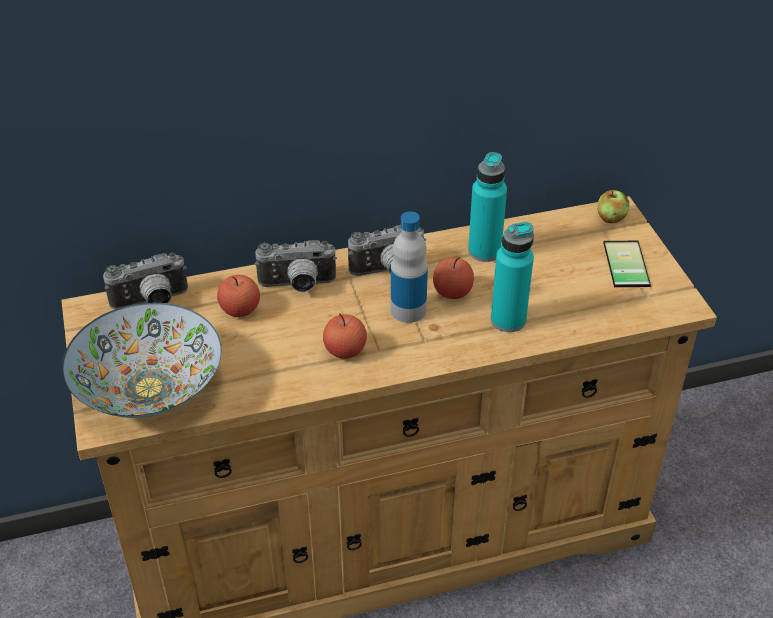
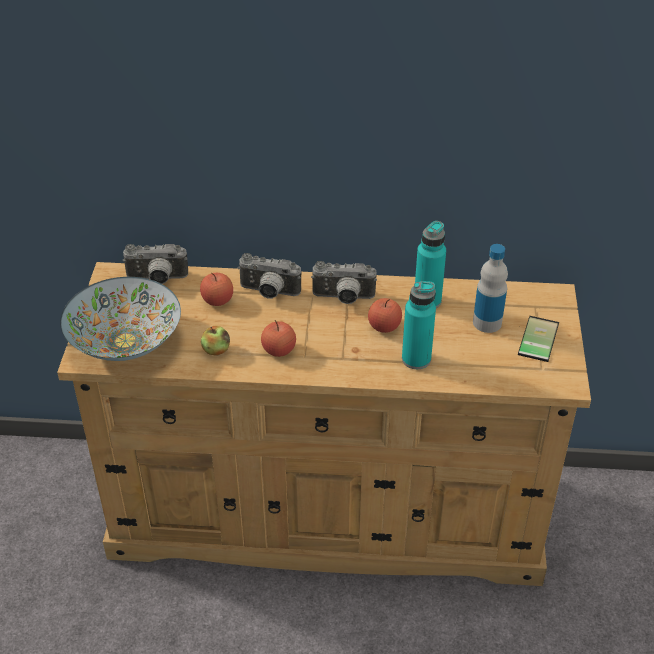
camera: 20 degrees right, 0 degrees up
(408, 310) = (342, 332): bottle -> bottle (487, 322)
(610, 218) = (547, 298): apple -> apple (216, 350)

